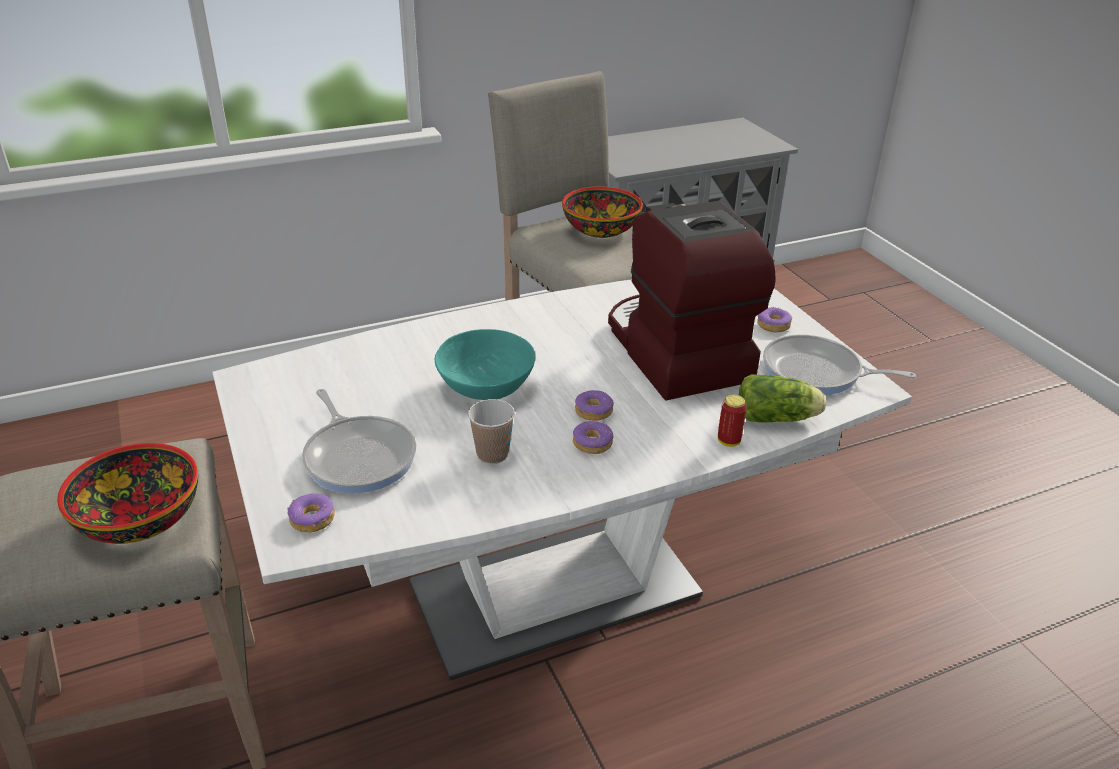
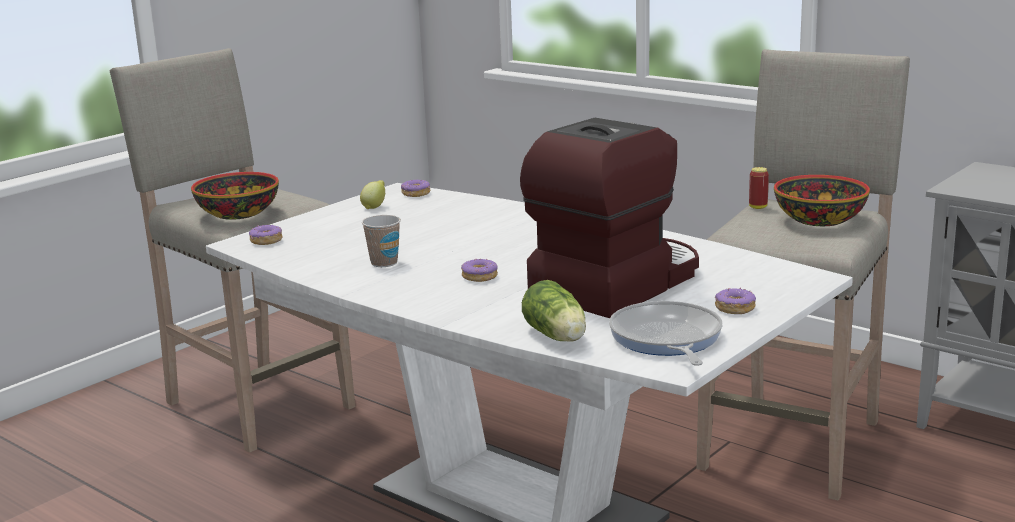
camera: 65 degrees right, 15 degrees down
(288, 410) = (374, 207): none -> lemon
(359, 456) = (342, 234): frying pan -> none
(486, 387) = (470, 242): turquoise bowl -> none
(592, 443) = (434, 285): donut -> donut (416, 194)
(728, 441) = (493, 326): can -> can (758, 207)

